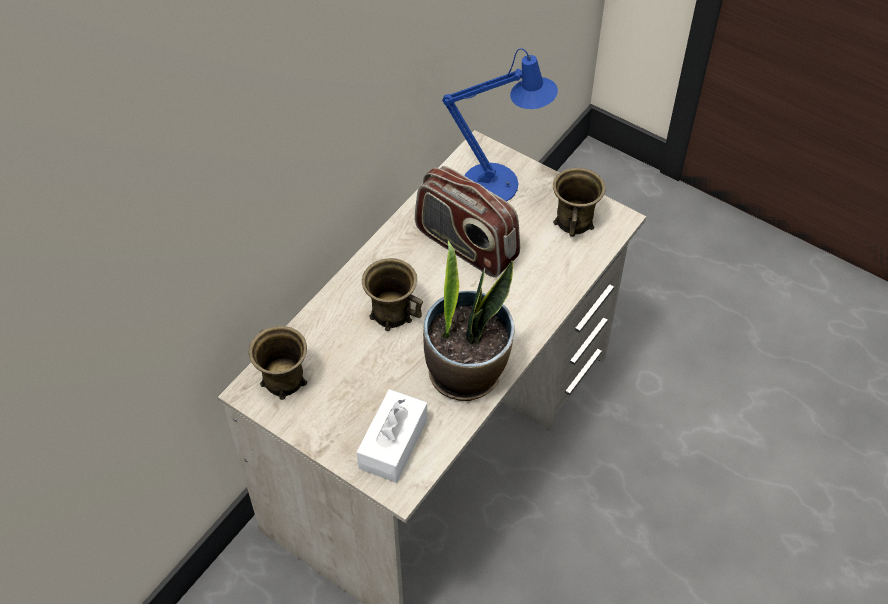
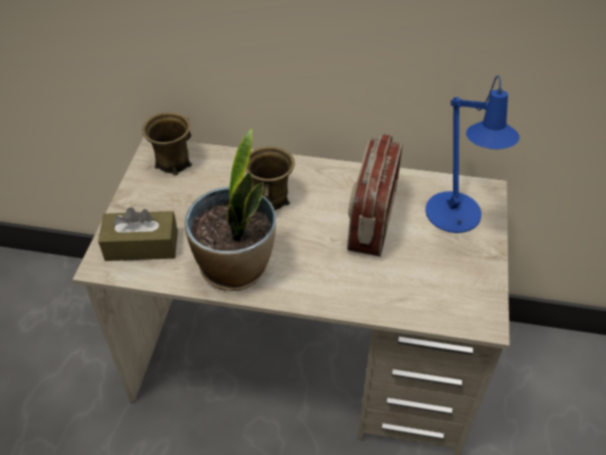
camera: 65 degrees right, 5 degrees down
(393, 444) = (141, 245): white tissue box -> brown tissue box
(574, 221) = (456, 287): brown mug -> none

